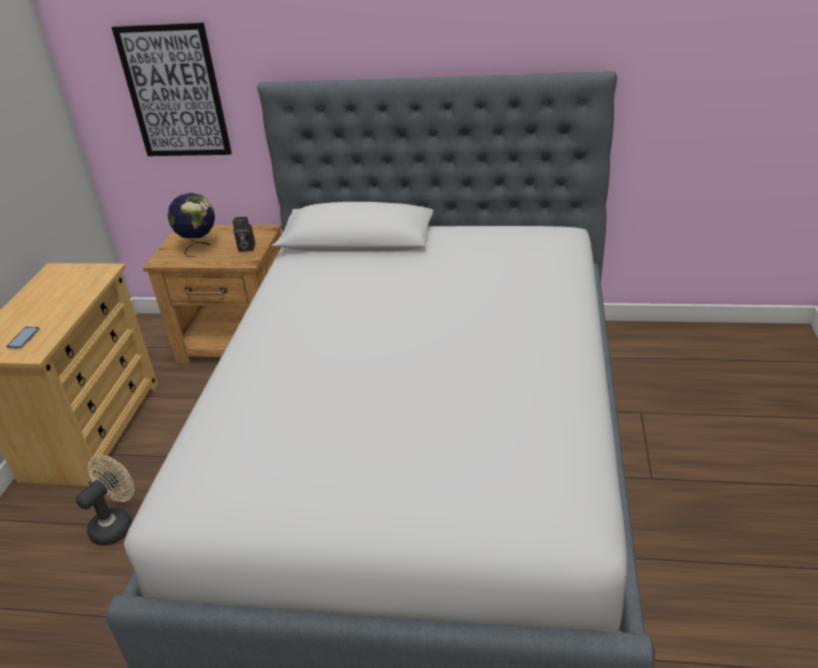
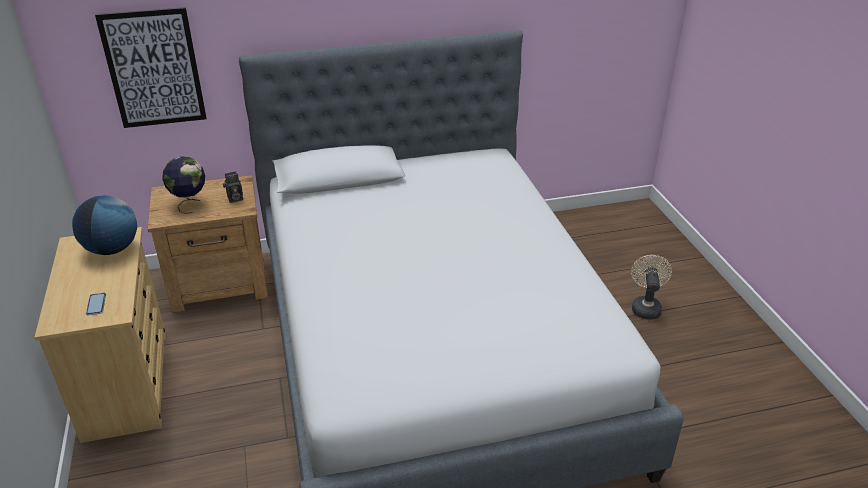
camera: 25 degrees left, 0 degrees up
(81, 283) = (112, 249): none -> globe
(116, 524) = (204, 451): beige fan -> beige fan (645, 307)

